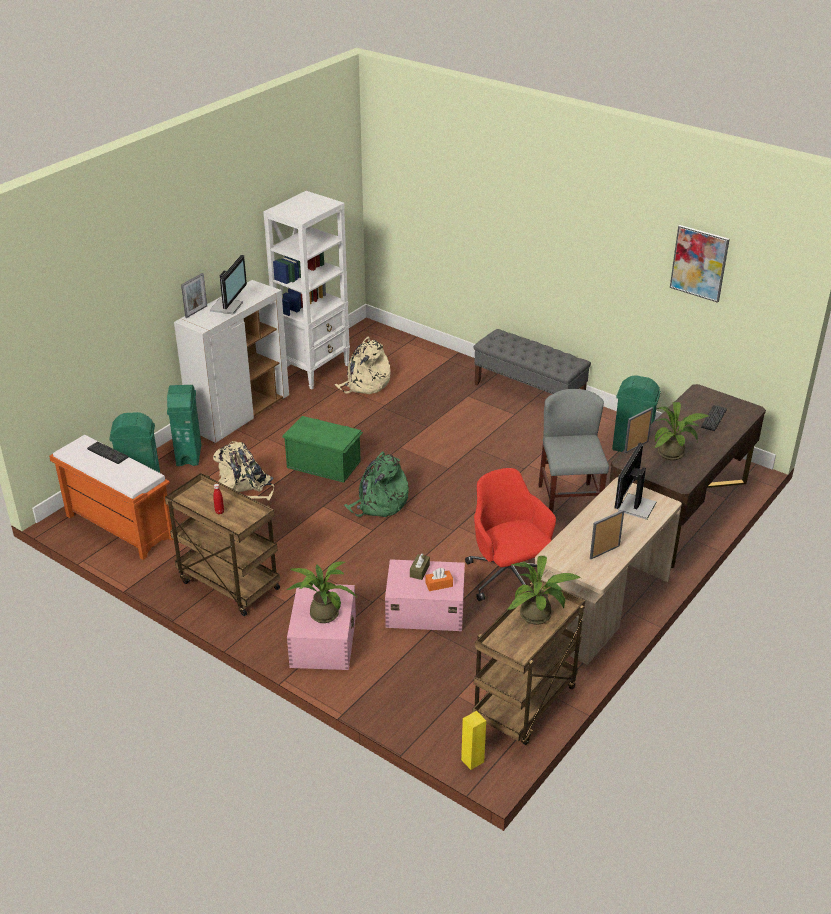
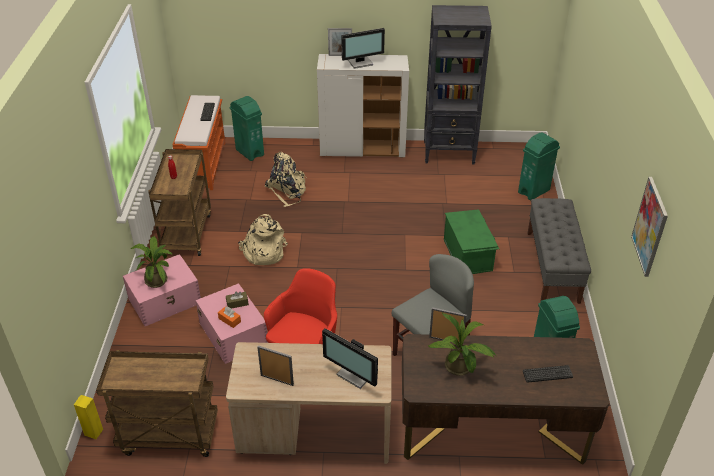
camera: 55 degrees right, 5 degrees up
(189, 455) = (298, 153): green trash can -> green trash can (534, 191)
(314, 370) = (449, 153): white bookcase -> black bookcase
(323, 464) = (347, 210): green storage box -> green storage box (468, 254)
(365, 384) = (460, 182): beige backpack -> beige backpack (263, 252)
(379, 503) = (329, 256): green backpack -> none
(539, 616) = (170, 375): potted plant -> none
(635, 506) = (356, 374): monitor -> monitor turned 135 degrees counterclockwise

